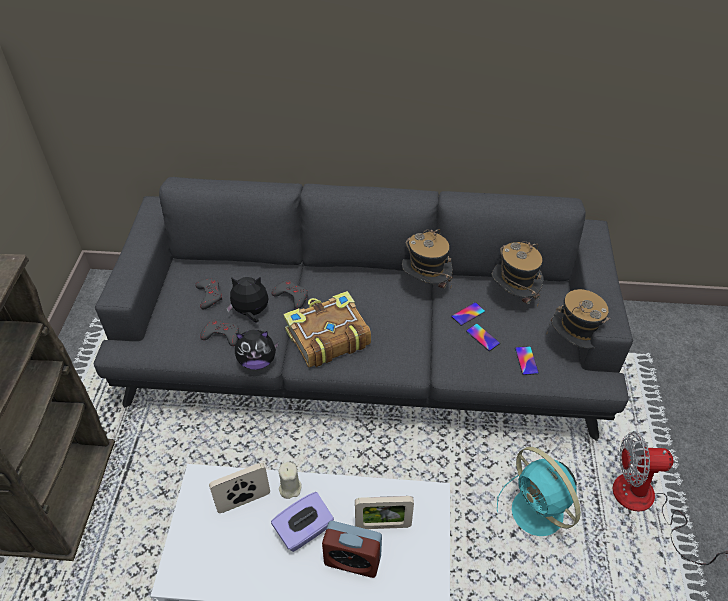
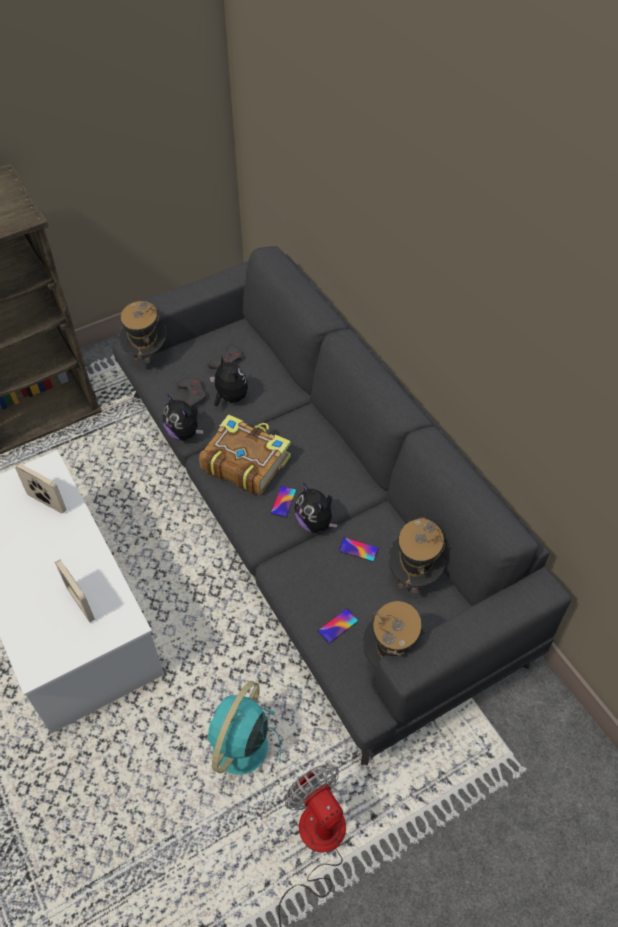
camera: 55 degrees right, 5 degrees up
(290, 488) = (76, 523): beige candle -> none
(291, 296) = (270, 412): grey game controller -> none
(304, 531) = (44, 554): purple tissue box -> none
(352, 560) = (38, 600): alarm clock -> none
(422, 326) = (315, 522): none -> plush toy
(425, 285) = (367, 497): hat -> hat (147, 356)
(482, 337) = (338, 576): phone -> phone (283, 501)

